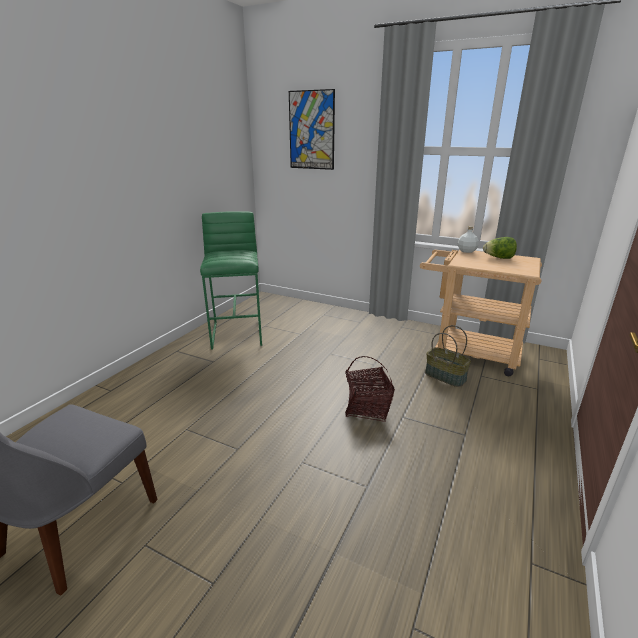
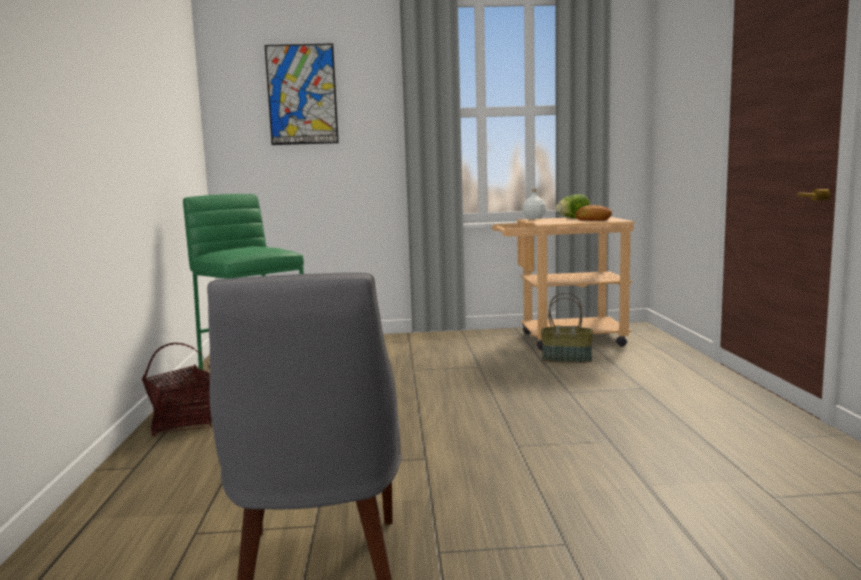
camera: 30 degrees left, 15 degrees down
(367, 407) = (522, 395): basket -> basket (183, 423)
(506, 267) = (593, 220): none -> bread

